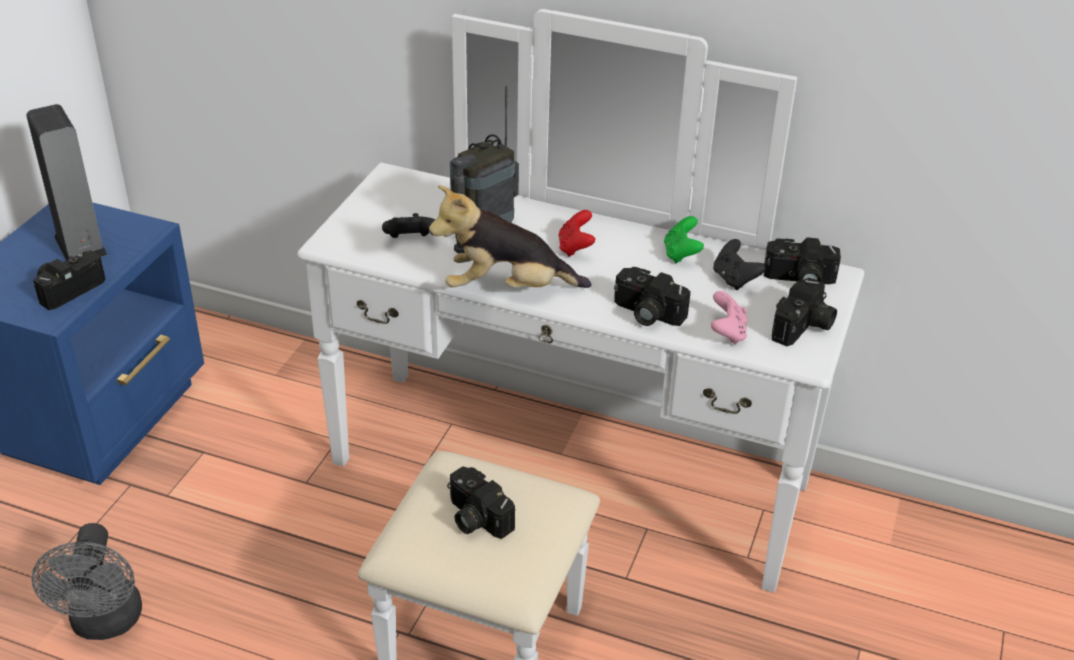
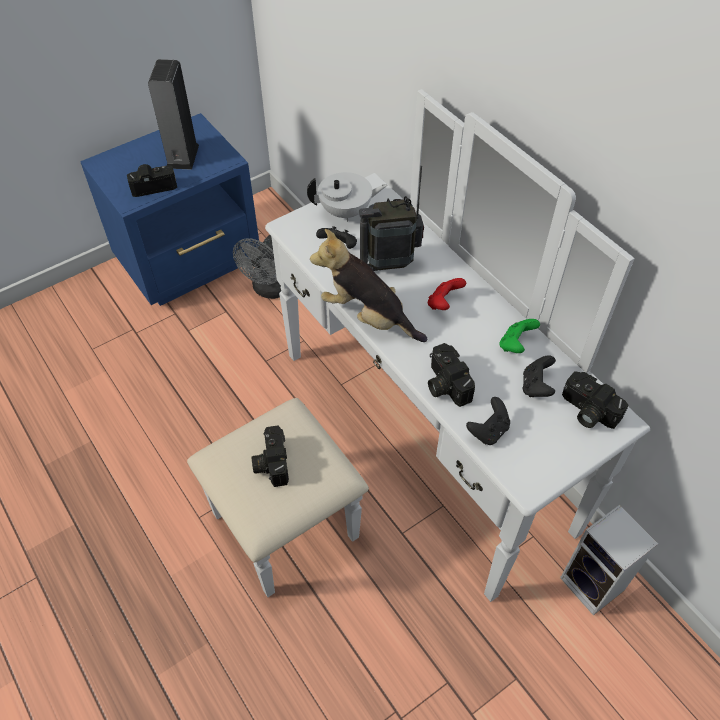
camera: 35 degrees right, 15 degrees up
(105, 624) = (104, 396): grey fan -> grey fan (269, 289)
(385, 207) = (346, 212): none -> white teapot
(727, 333) = (488, 431): pink game controller -> black game controller
(804, 327) = (551, 456): camera -> none
(858, 523) = (594, 585): none -> speaker

